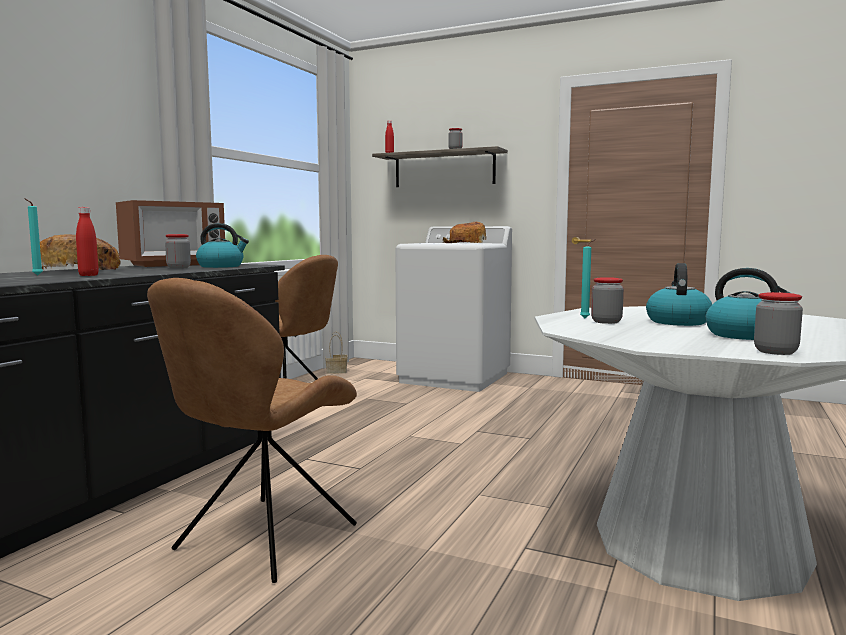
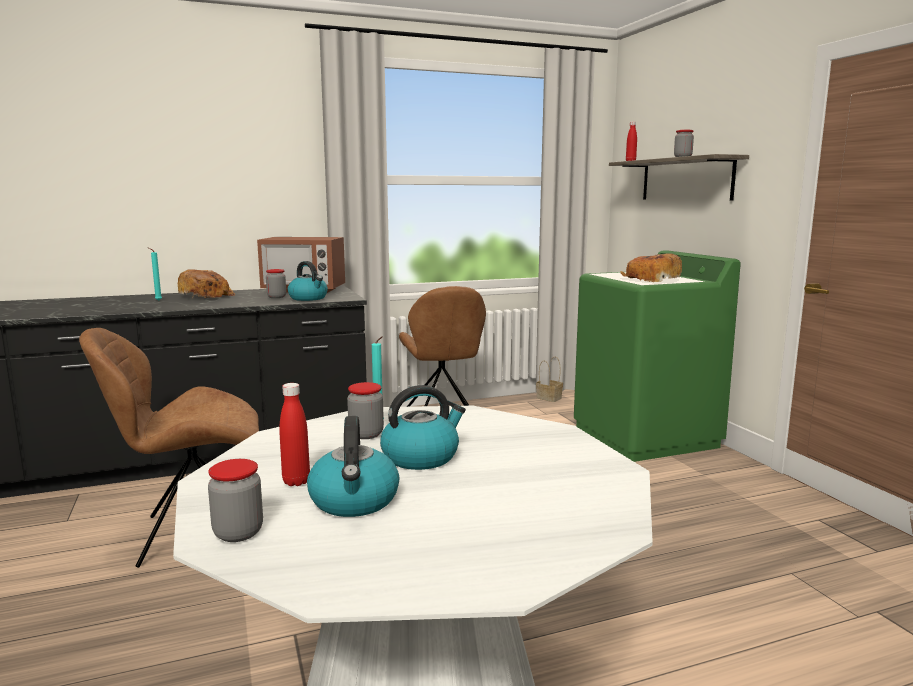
camera: 45 degrees right, 5 degrees up
(88, 275) = (172, 305): red bottle -> red bottle (296, 481)
(455, 378) = (645, 437): white washing machine -> green washing machine

